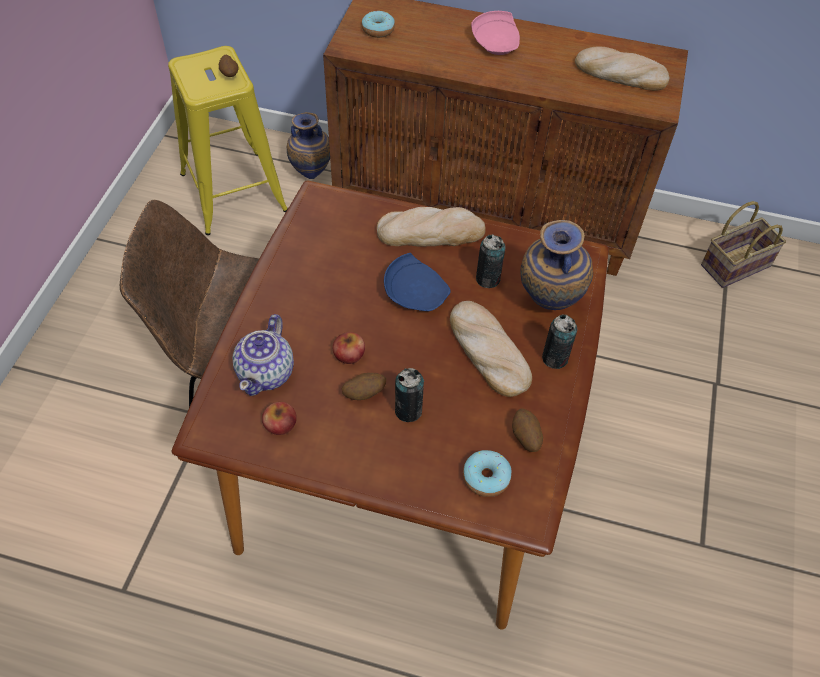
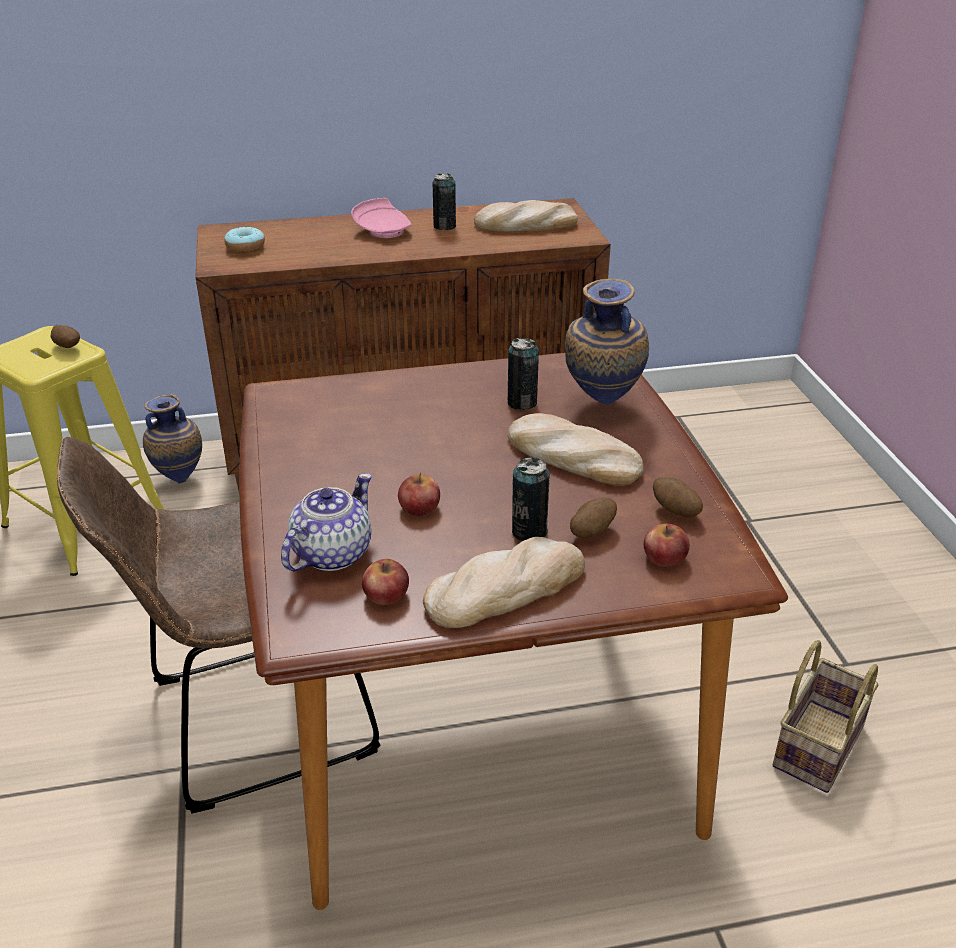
camera: 25 degrees left, 20 degrees down
(266, 372) = (330, 554): teapot -> teapot turned 135 degrees counterclockwise
(364, 393) = (465, 534): potato -> potato (591, 531)
(416, 293) = (453, 435): blue plate -> none
(431, 232) = (428, 385): bread -> bread (506, 588)
(486, 477) = (664, 557): donut -> apple
(555, 358) = (646, 441): can -> can (444, 226)
(736, 264) = (690, 420): basket -> basket (817, 743)

